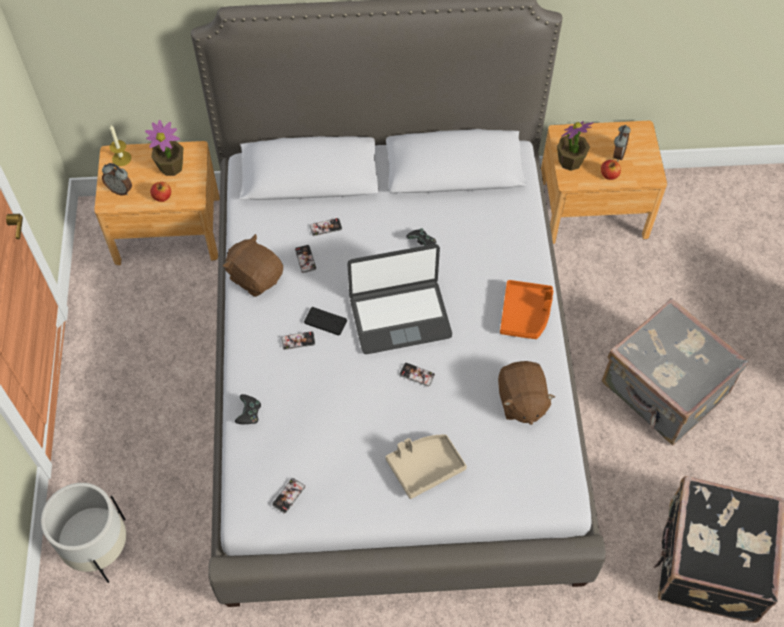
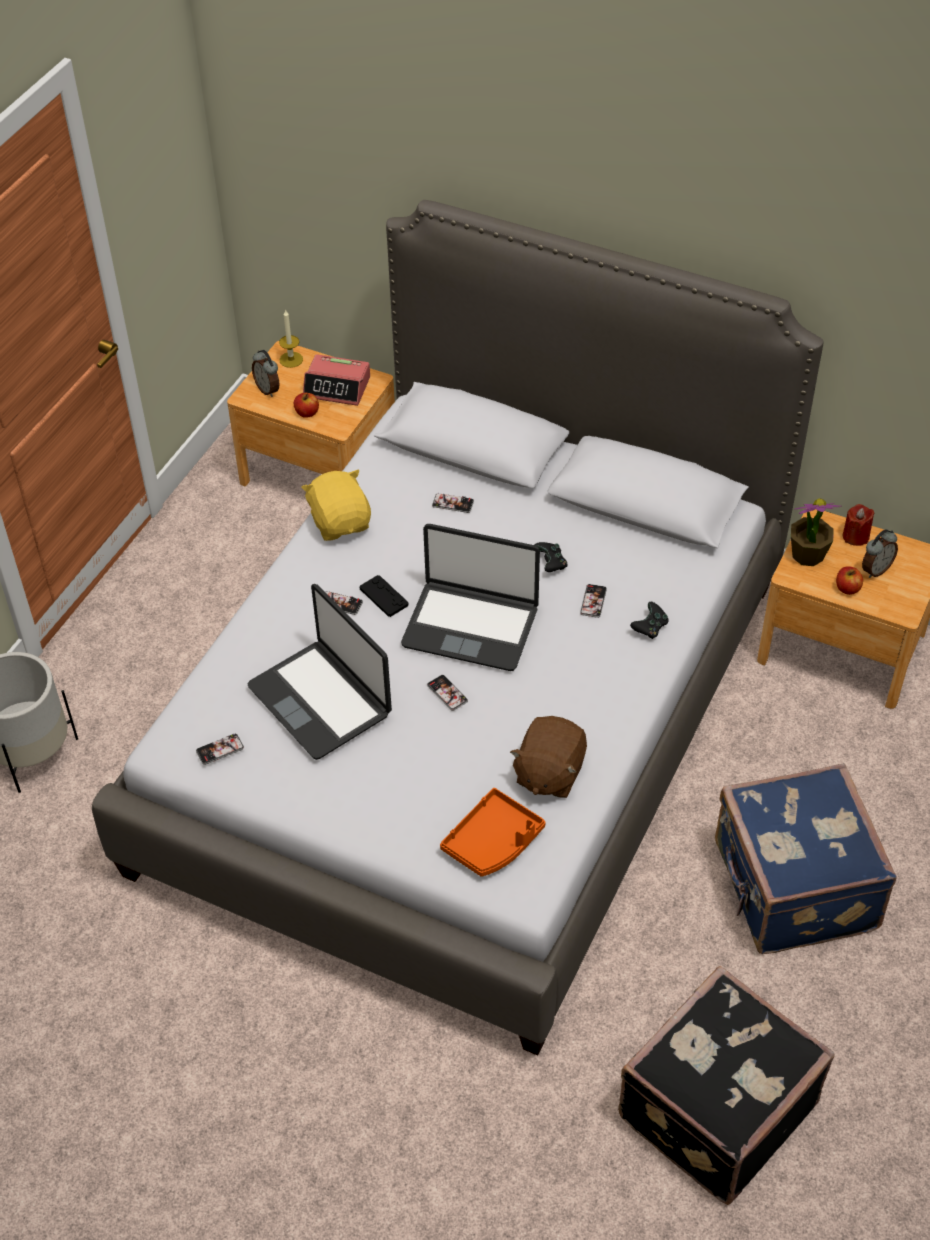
camera: 30 degrees right, 10 degrees down
(171, 167) = (337, 387): potted plant -> alarm clock
(249, 414) = (236, 653): black game controller -> black game controller (650, 628)
(255, 277) = (340, 522): brown plush toy -> yellow plush toy
(305, 259) = (407, 526): phone -> phone (593, 601)
(335, 422) = (321, 700): none -> laptop
(425, 467) = (388, 789): beige tray -> none
(525, 314) = (620, 685): orange tray -> orange tray (493, 842)
(591, 135) = (855, 536): none -> red candle
(663, 391) = (792, 888): grey suitcase -> blue suitcase

